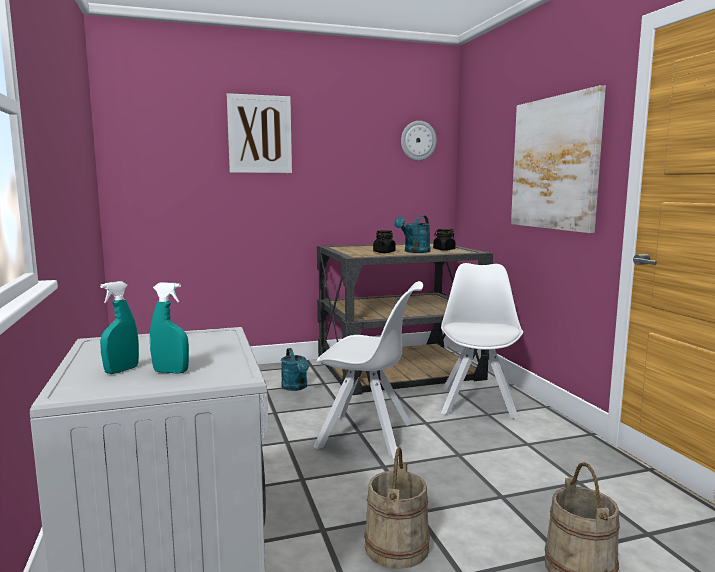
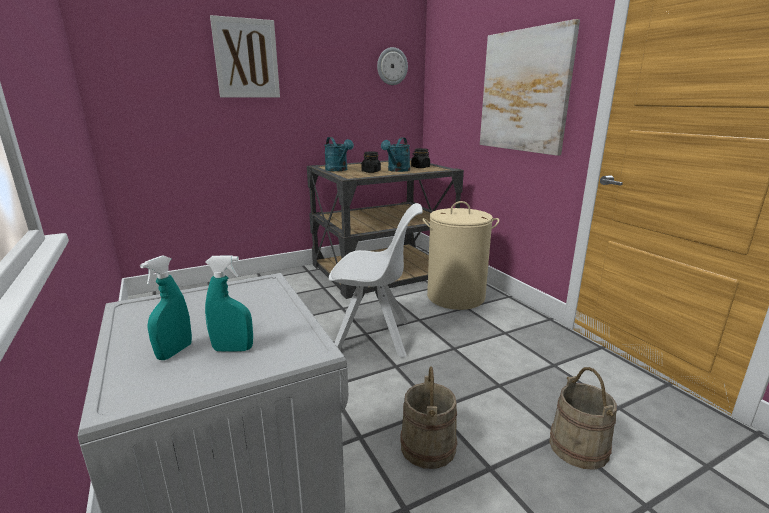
camera: 10 degrees left, 10 degrees up
(296, 387) = (300, 294): turquoise watering can -> turquoise watering can (338, 170)
(478, 402) = (455, 297): white chair -> beige laundry basket

